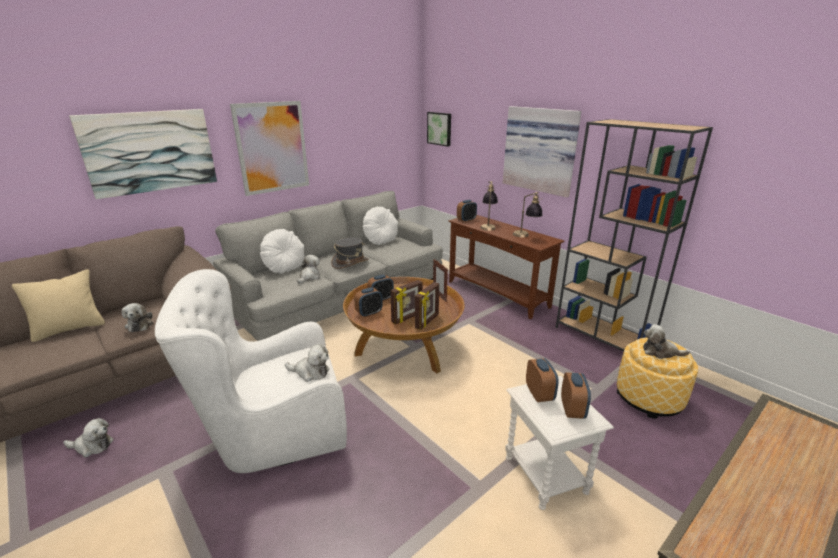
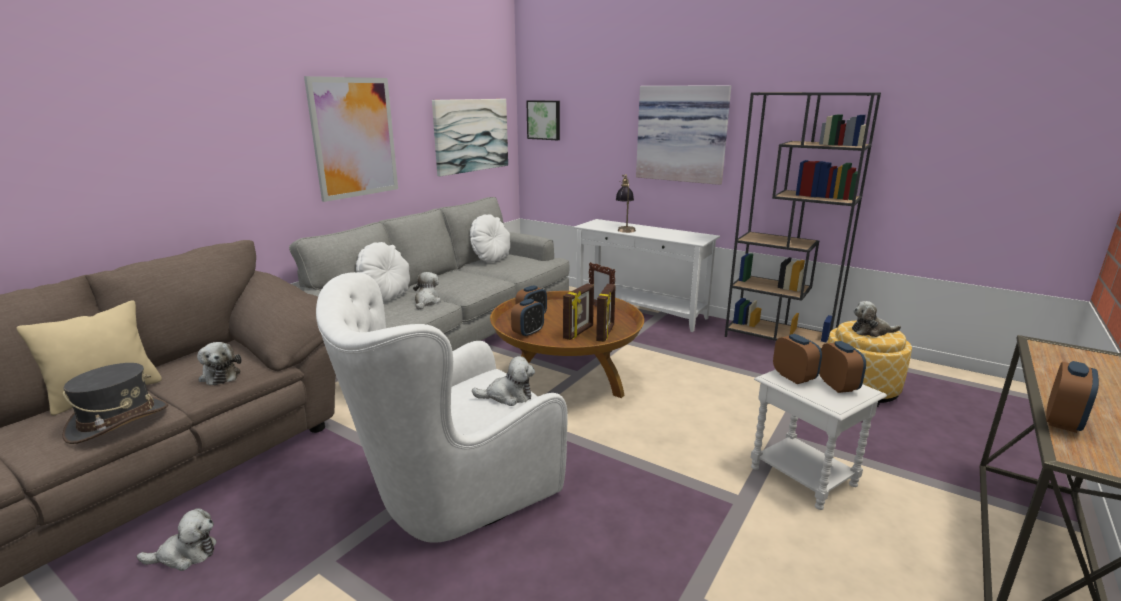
camera: 15 degrees left, 5 degrees down
(150, 151) = (202, 136): picture -> picture (471, 135)
(350, 263) = (469, 283): grey hat -> grey hat (118, 421)
(466, 220) = (595, 225): alarm clock -> alarm clock (1062, 422)
(498, 294) = (641, 311): brown console table -> white console table
(526, 236) = (676, 235): table lamp -> none

